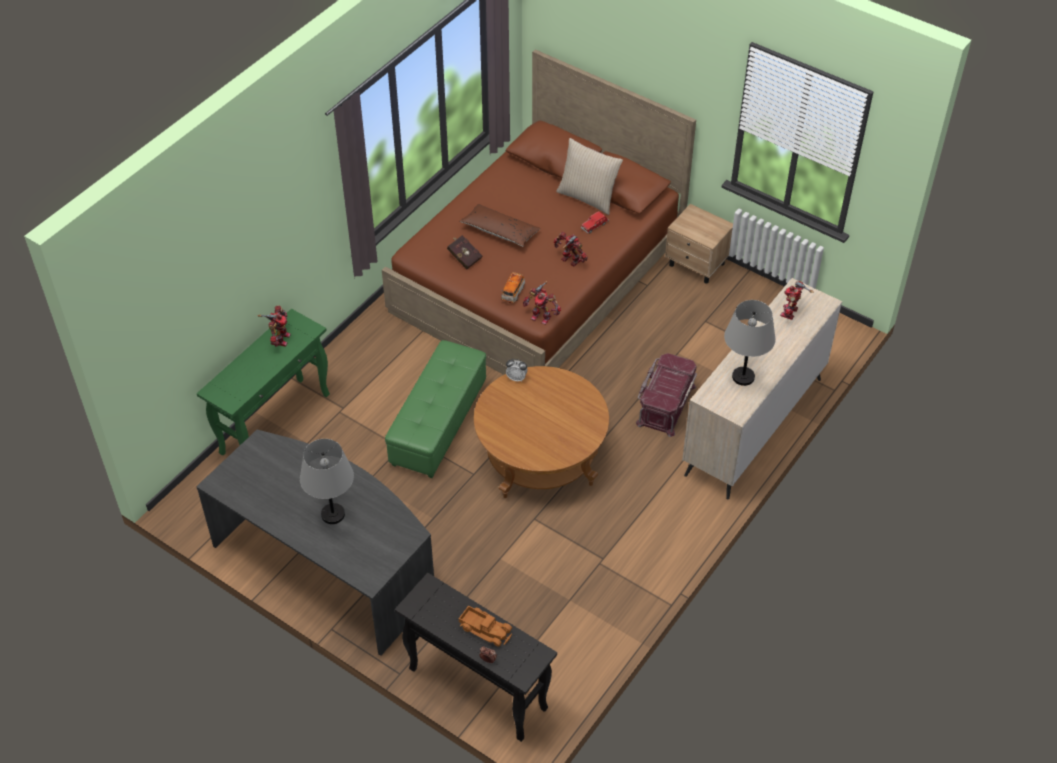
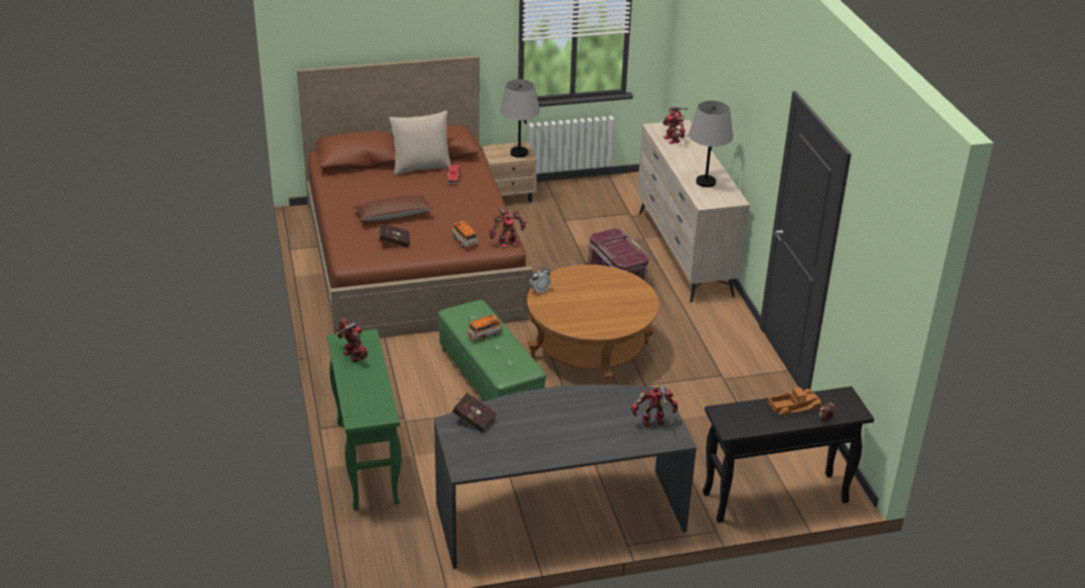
camera: 50 degrees left, 15 degrees down
(276, 450) = (473, 420): none -> red book
(332, 514) = (583, 424): grey table lamp -> grey table lamp (518, 153)
(438, 385) = (484, 335): none -> toy car
(570, 261) = (471, 204): toy robot -> toy robot (653, 422)

